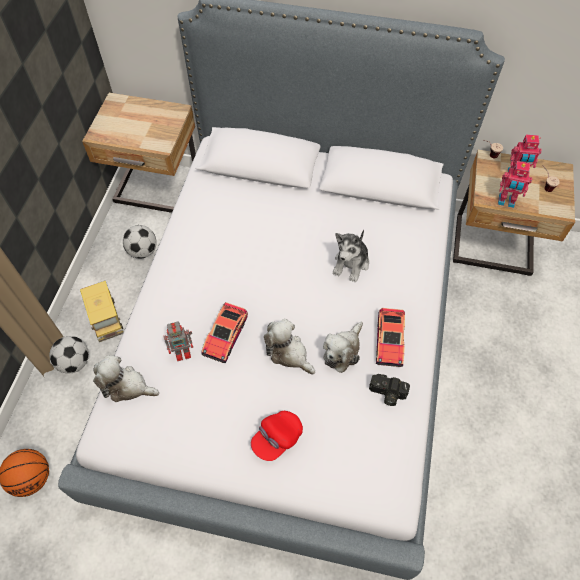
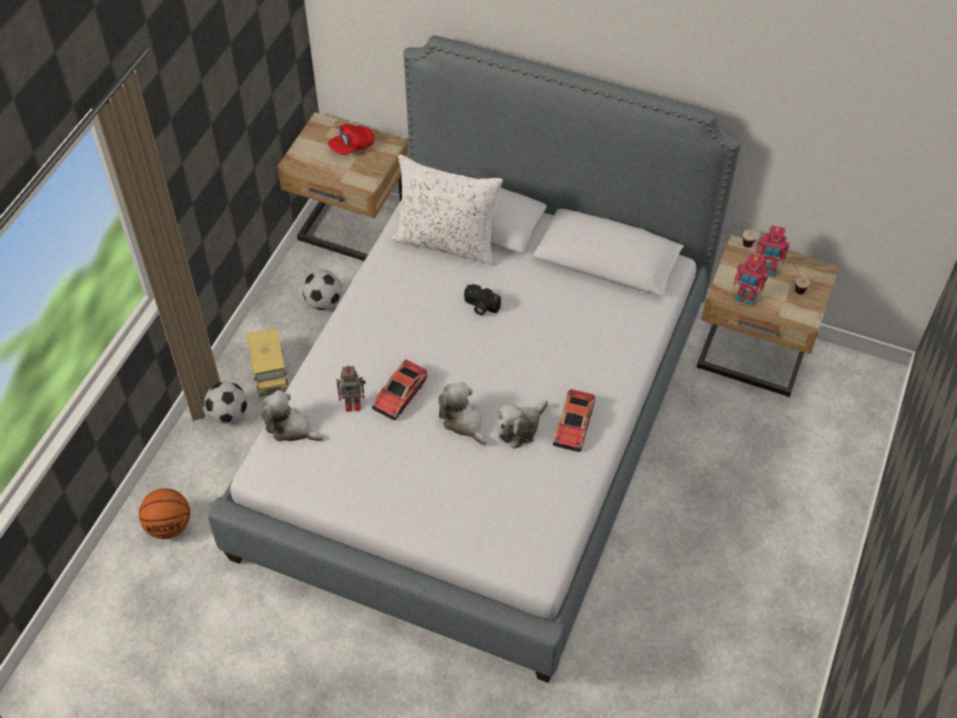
camera: 10 degrees right, 5 degrees down
(241, 187) = (447, 242): none -> white pillow
(277, 438) = (434, 499): red cap -> red cap (352, 147)
(351, 263) = (552, 341): plush toy -> none
(387, 394) = (557, 476): camera -> camera (480, 306)

